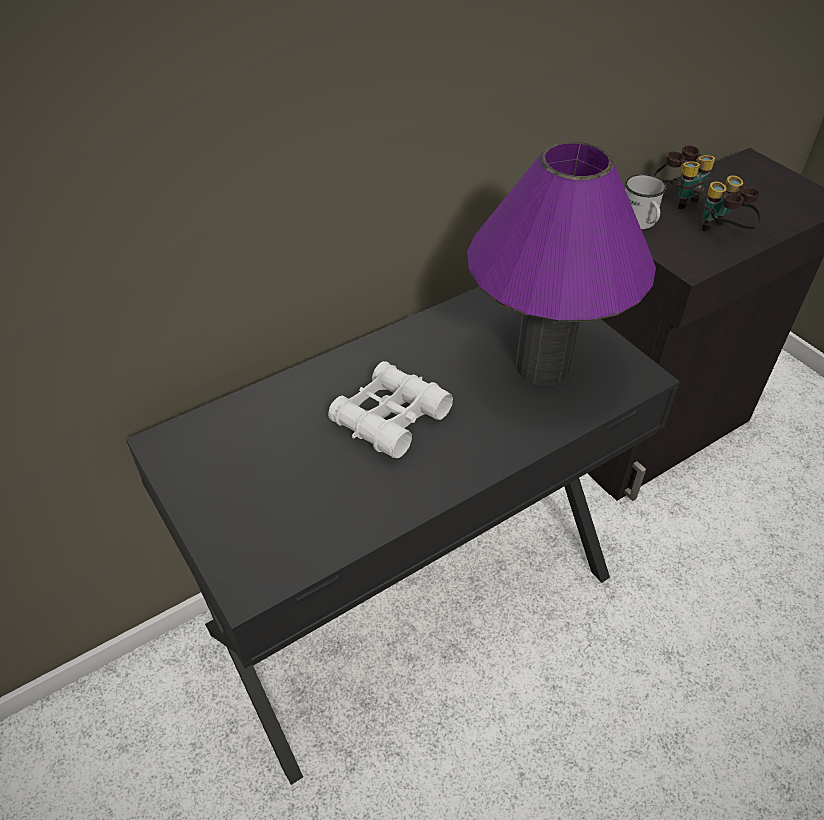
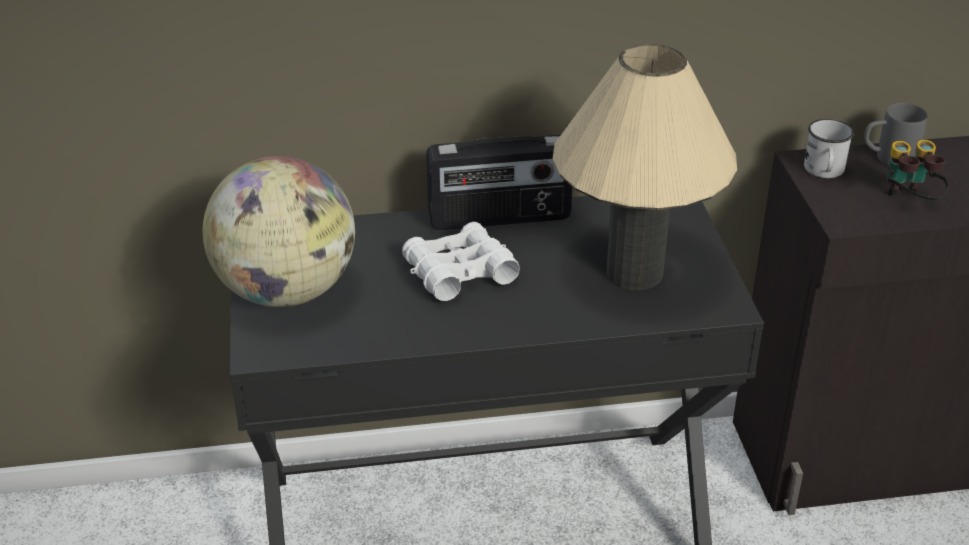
camera: 25 degrees right, 10 degrees down
(232, 499) = (286, 291): none -> globe
(389, 346) = (499, 218): none -> radio
(543, 366) = (634, 272): purple table lamp -> beige table lamp
(677, 198) = (887, 159): binoculars -> grey mug

